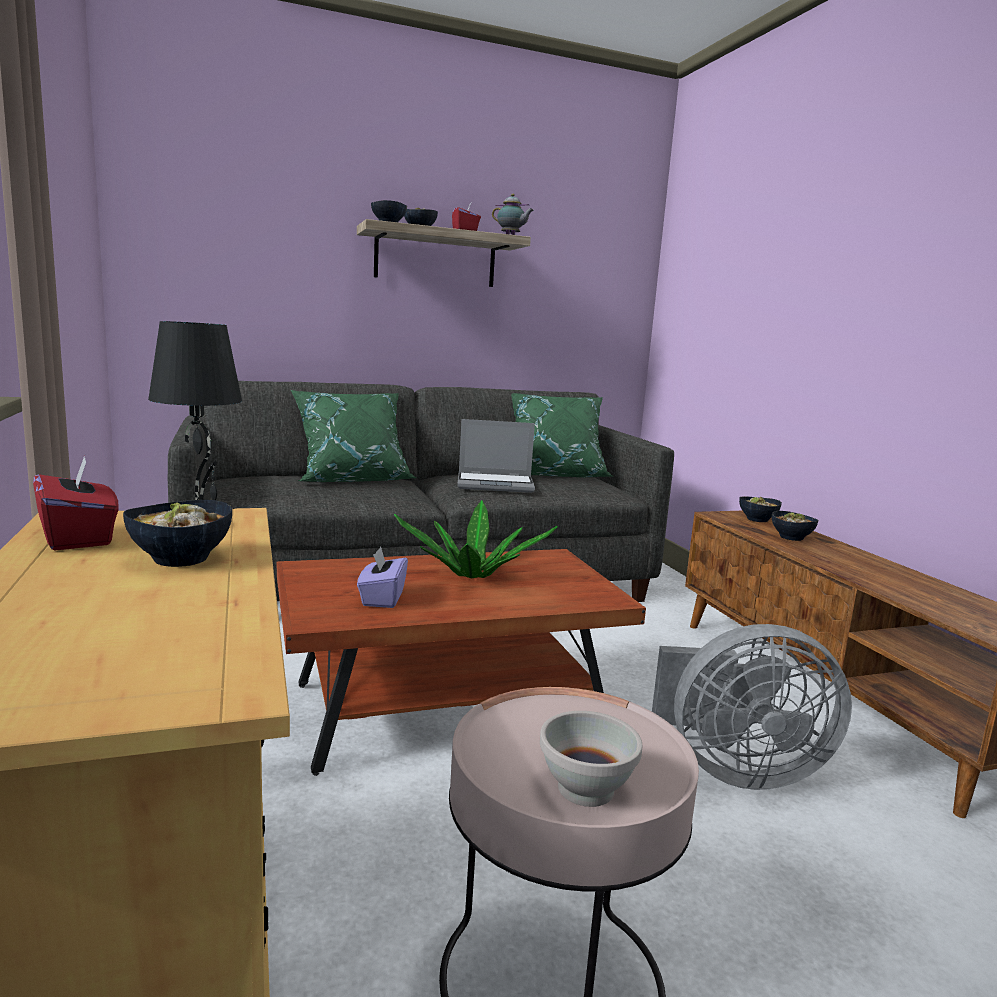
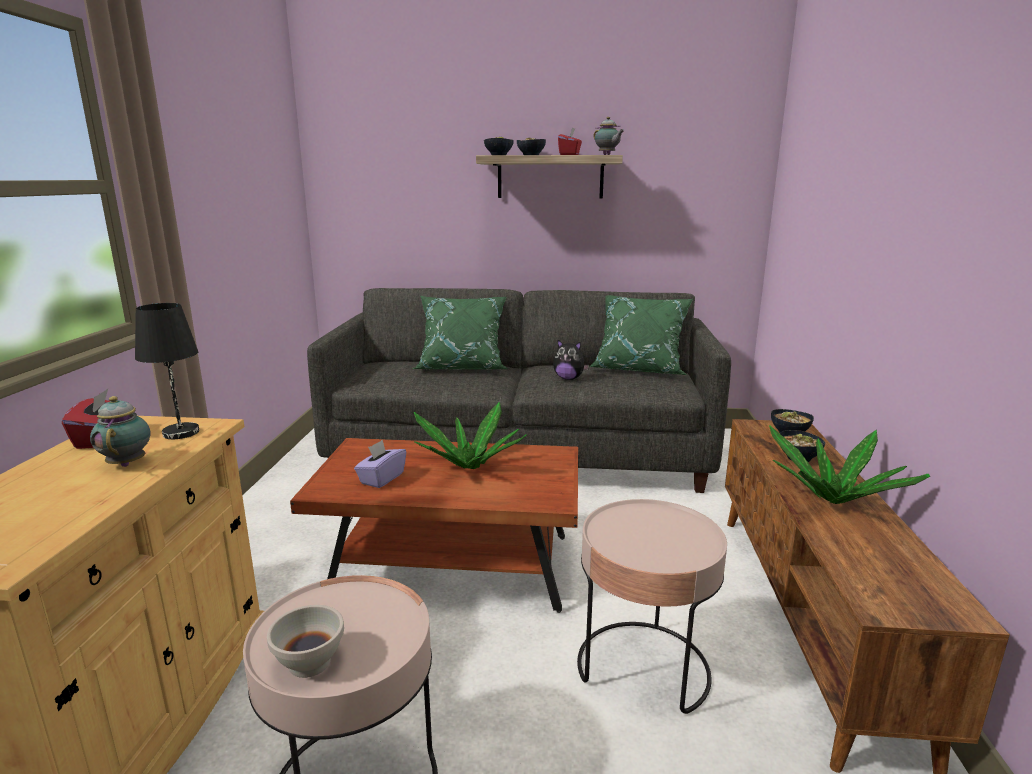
camera: 25 degrees right, 5 degrees up
(183, 559) = (128, 463): bowl -> teapot
(496, 484) = (569, 378): laptop -> plush toy
(735, 769) = (643, 667): grey fan -> pink side table
(860, 565) = (833, 499): none -> potted plant

